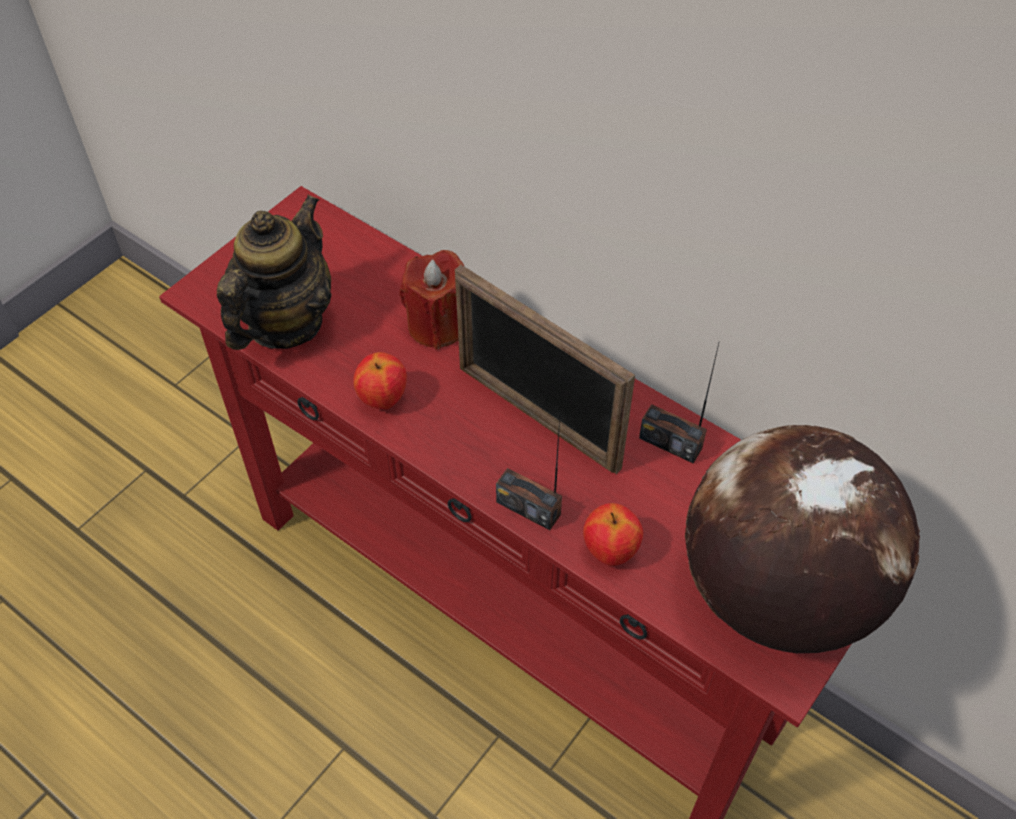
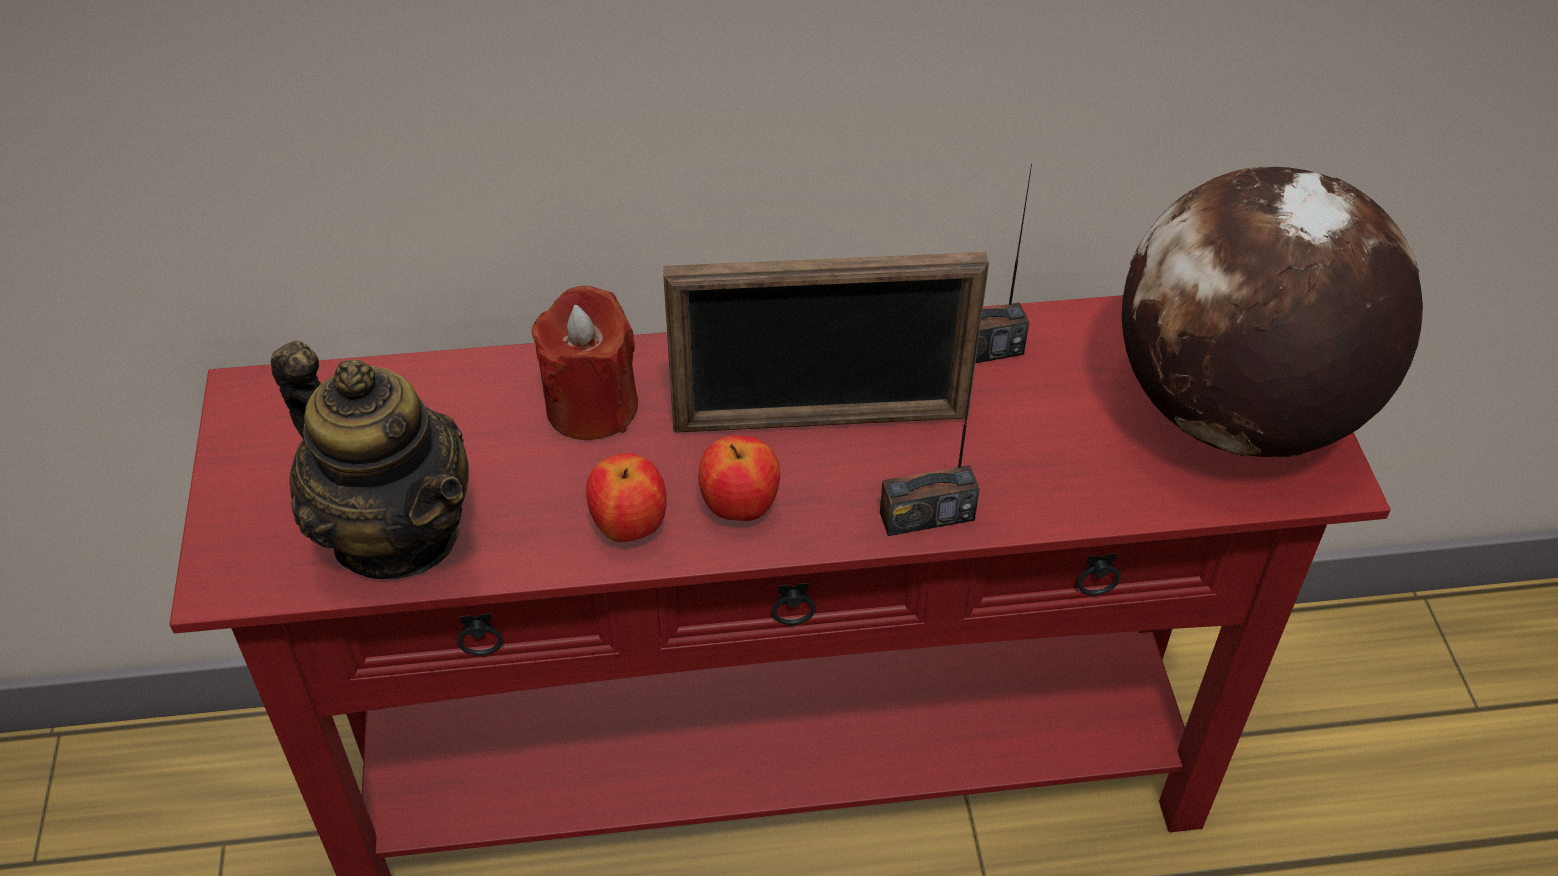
camera: 45 degrees left, 5 degrees down
(285, 323) = (396, 533): teapot -> teapot turned 150 degrees clockwise
(610, 551) = (1054, 494): apple -> apple (739, 508)

